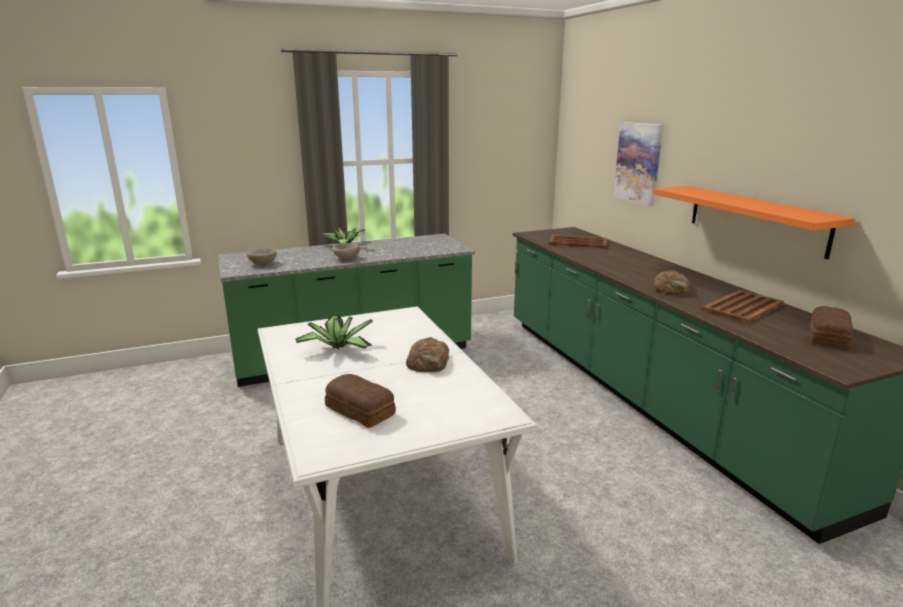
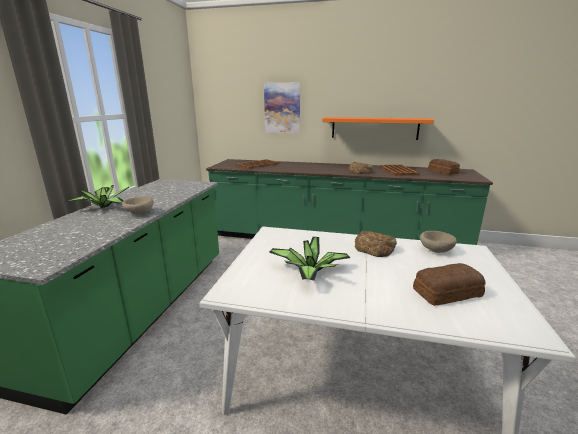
camera: 55 degrees left, 0 degrees up
(263, 264) = (58, 247): beige bowl -> beige bowl (435, 250)

